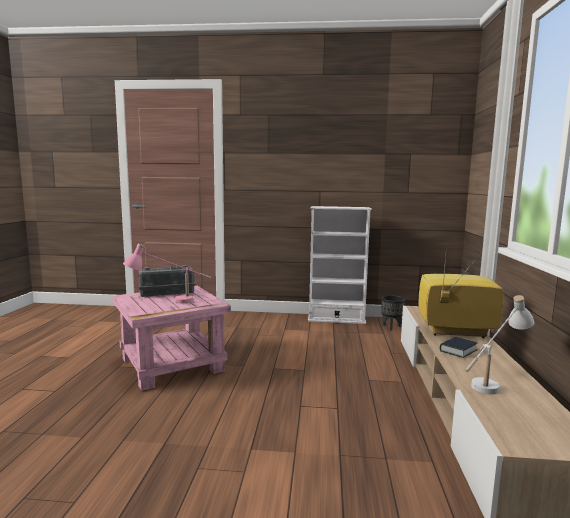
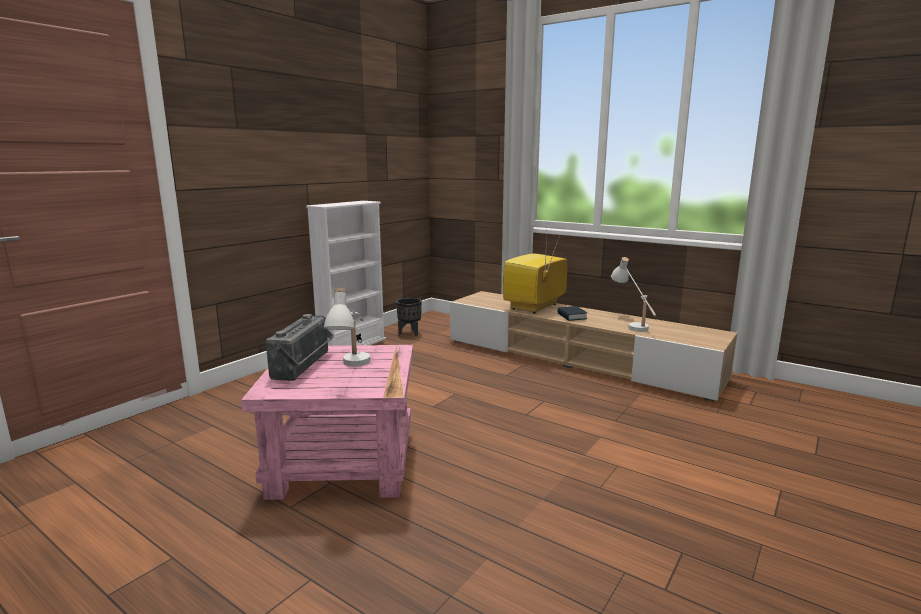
camera: 60 degrees left, 5 degrees up
(170, 302) = (353, 369): pink table lamp -> white table lamp

